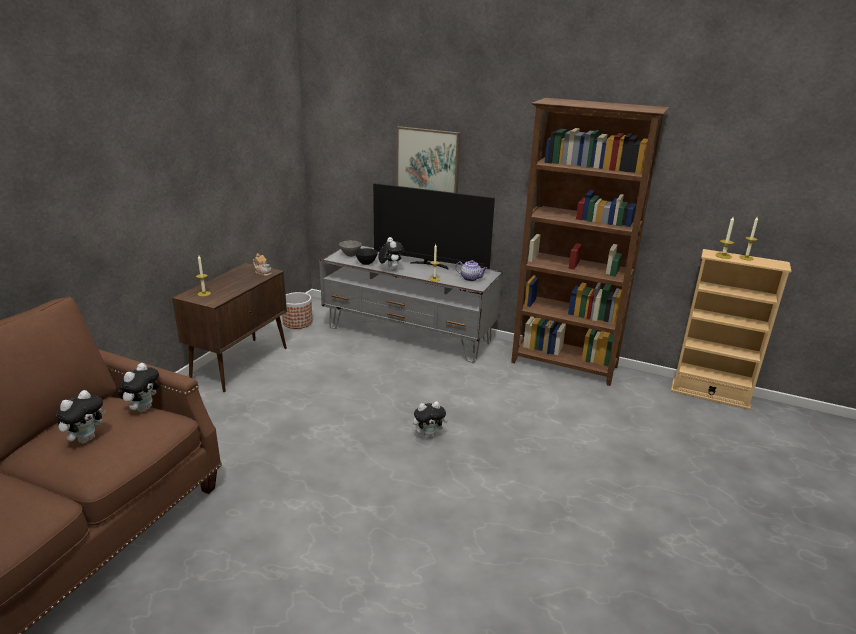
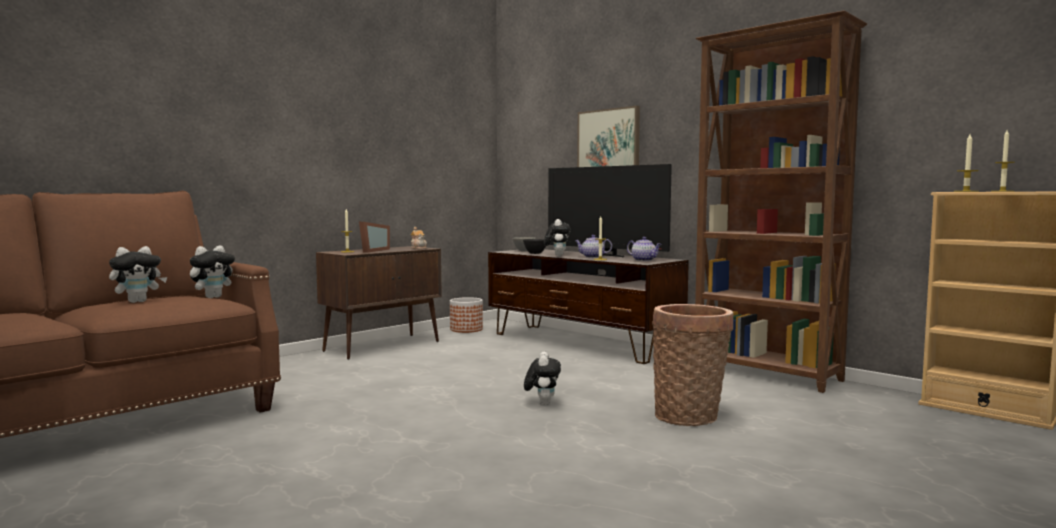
camera: 20 degrees right, 20 degrees down
(225, 287) = (371, 250): none -> picture frame
(409, 335) = (581, 343): grey tv stand -> brown tv stand
(423, 271) = (592, 257): none -> teapot
(429, 435) = (542, 403): plush toy -> plush toy turned 90 degrees counterclockwise
(539, 434) = (690, 416): none -> basket

